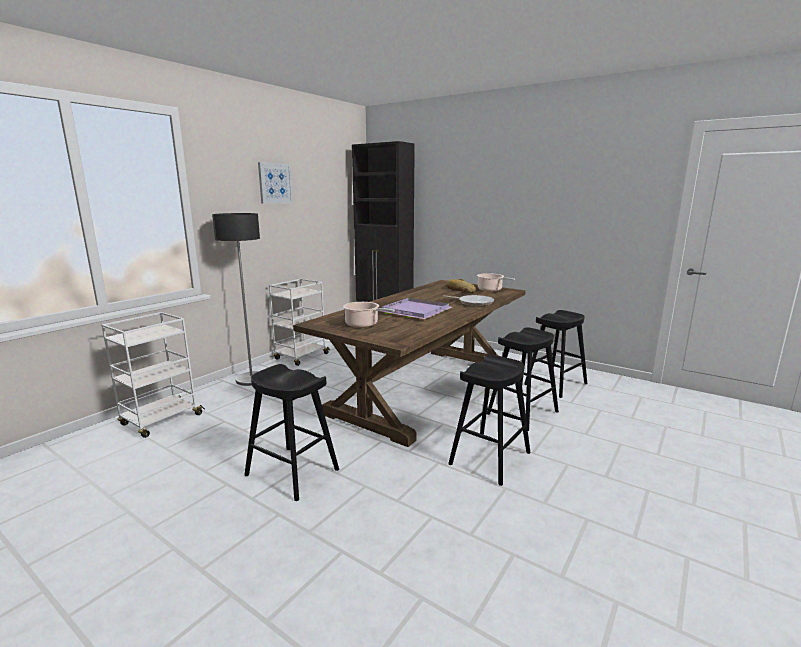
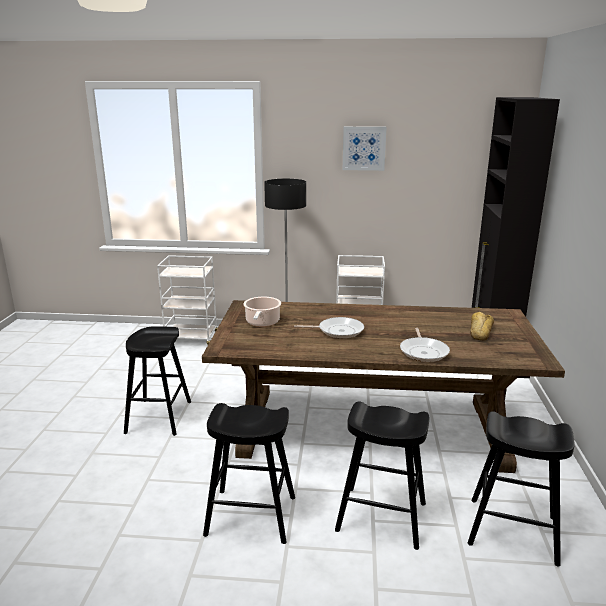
camera: 60 degrees right, 5 degrees up
(414, 311) = (338, 331): purple tray -> frying pan
(491, 290) = (517, 348): cooking pot -> none

